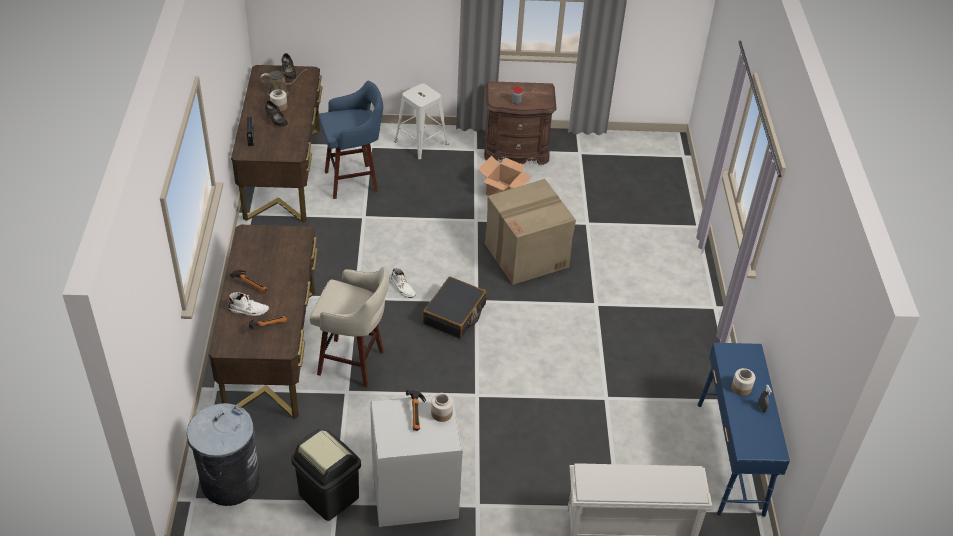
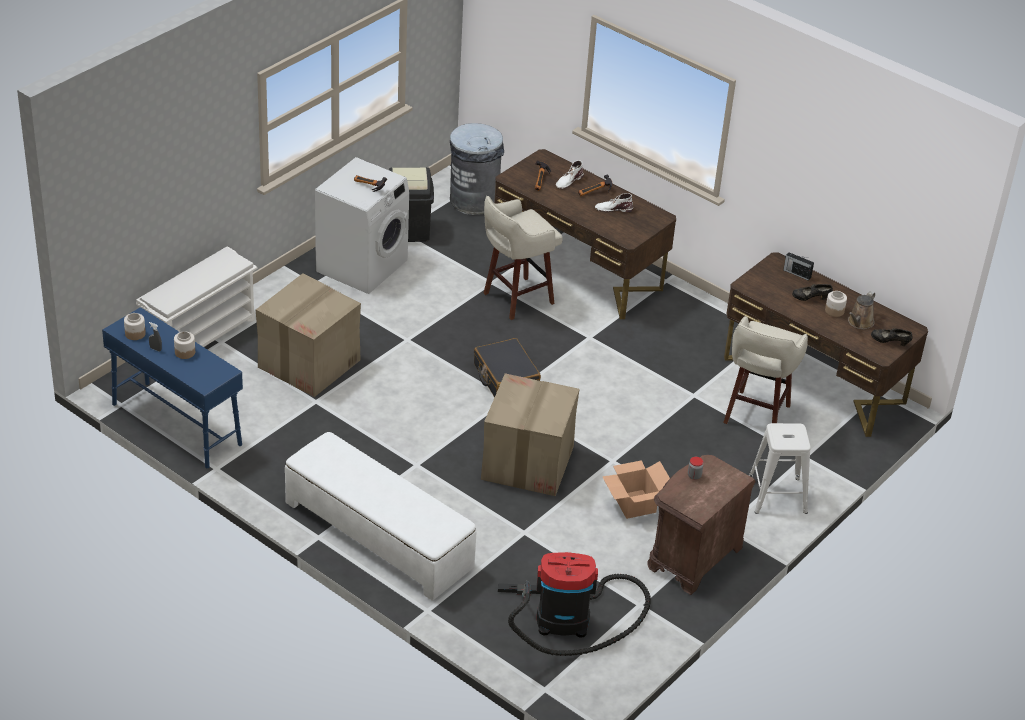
camera: 130 degrees right, 5 degrees down
(354, 181) = (755, 416): blue stool -> beige stool
(402, 288) = (571, 367): white boot -> white boot (613, 209)
(441, 413) = (355, 197): jar -> jar (135, 334)
(572, 432) = (309, 363): none -> cardboard box
(626, 171) = (569, 620): none -> vacuum cleaner
(676, 283) = (377, 534): none -> white bench

